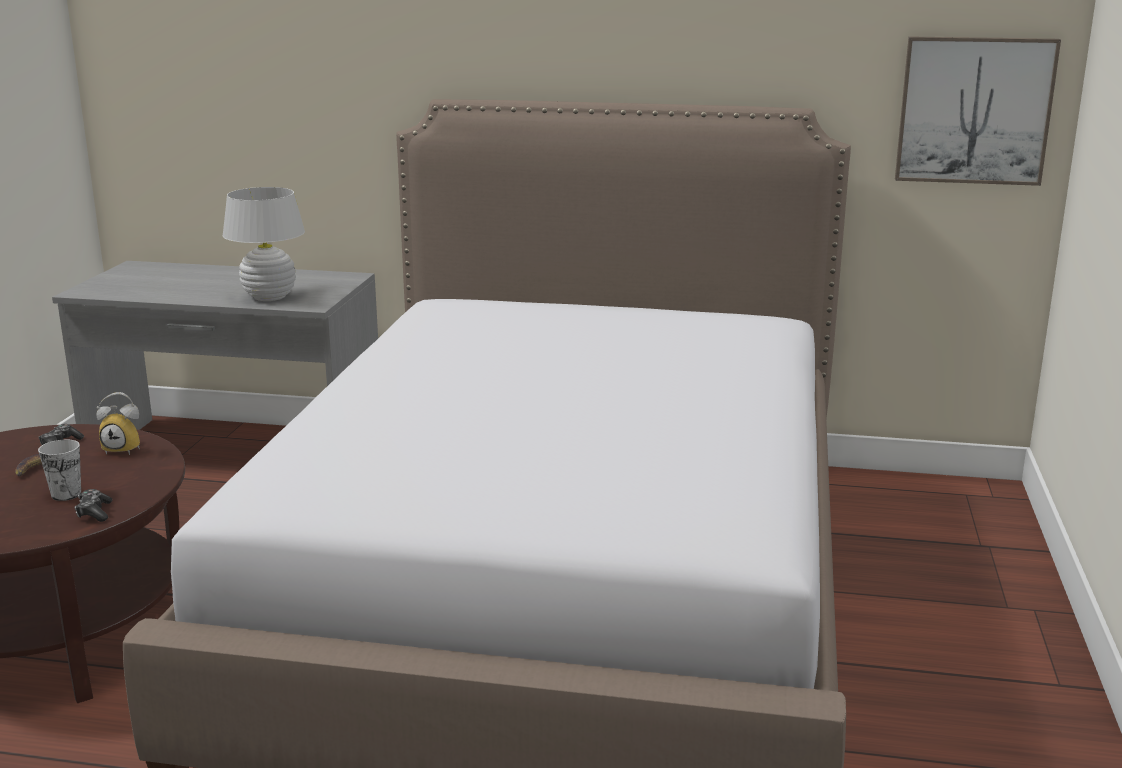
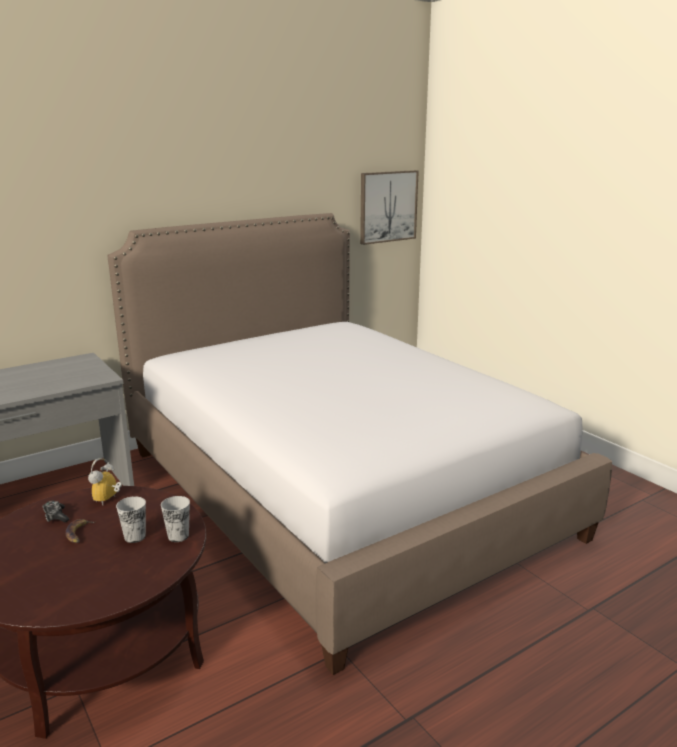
camera: 45 degrees left, 0 degrees up
(94, 512) = (178, 536): game controller -> cup
(125, 449) = (108, 500): alarm clock -> alarm clock turned 150 degrees clockwise
(269, 297) = (63, 381): white table lamp -> none

